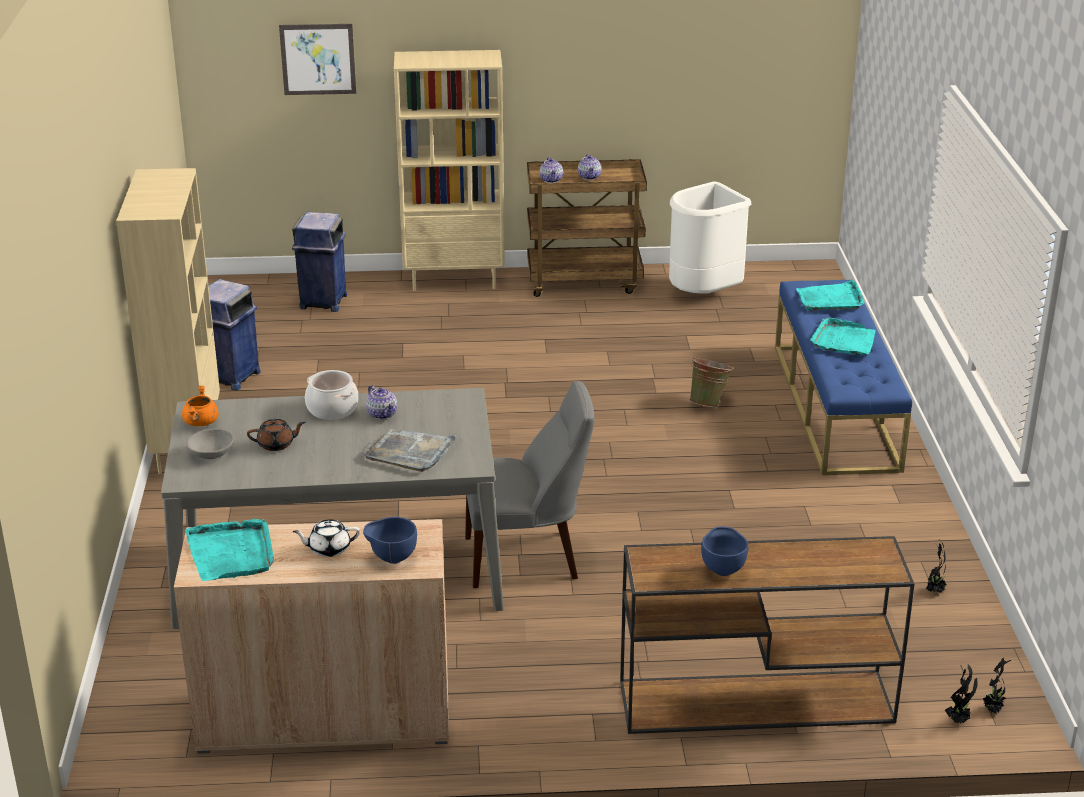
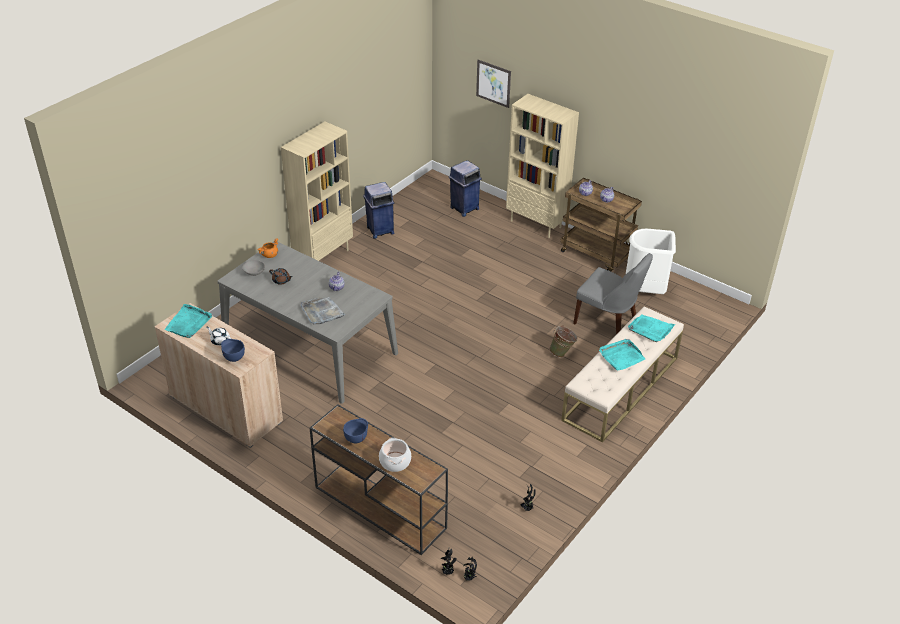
camera: 40 degrees right, 10 degrees up
(332, 409) = (322, 274): cooking pot -> cooking pot (395, 461)
(527, 558) = (381, 385): grey chair -> grey chair (608, 322)
(835, 407) = (621, 388): blue bench -> beige bench

